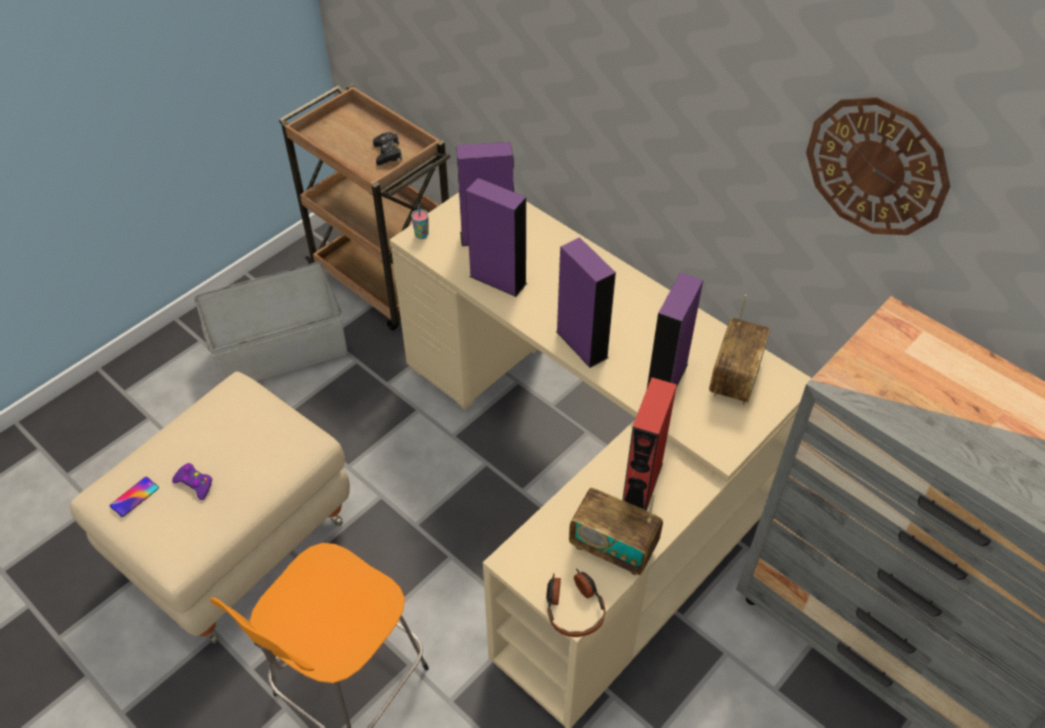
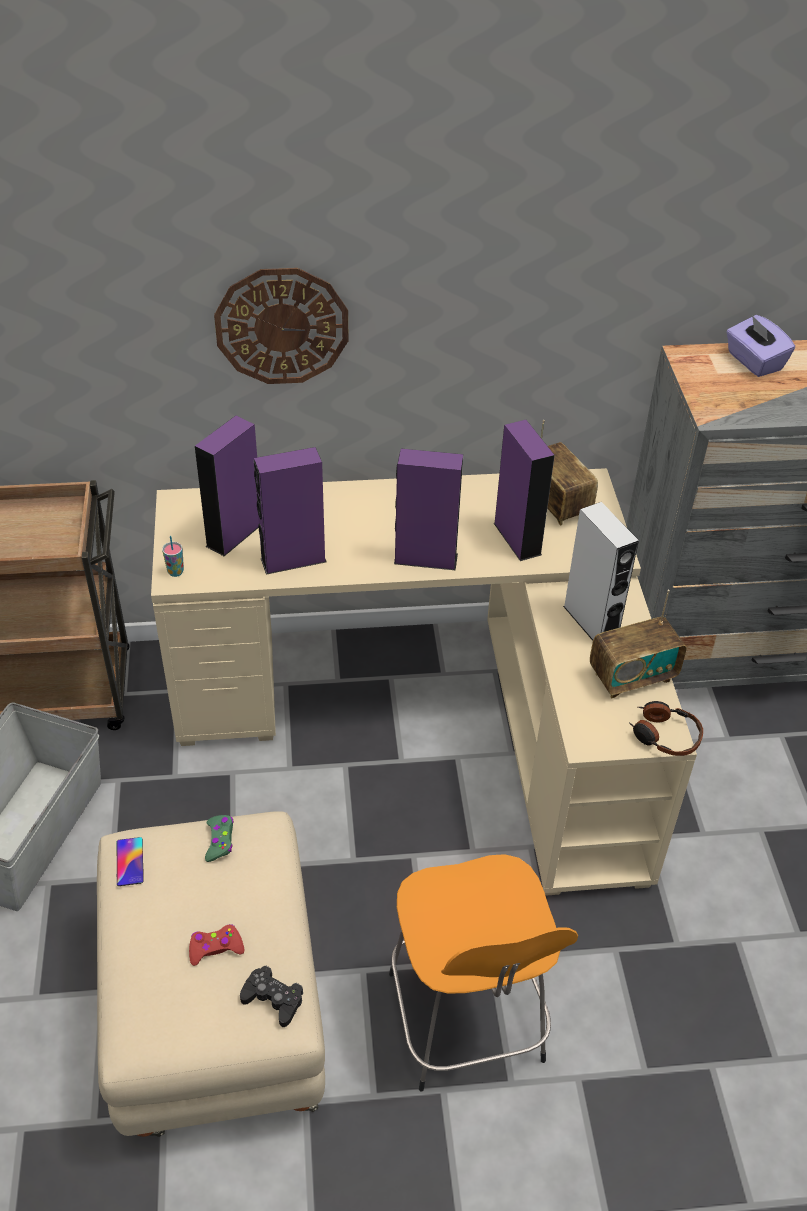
camera: 50 degrees left, 5 degrees down
(134, 497) = (173, 1011): phone -> phone (130, 862)
(195, 483) = (215, 948): purple game controller -> red game controller
(277, 426) = (220, 841): none -> green game controller
(387, 153) = (43, 527): black game controller -> black game controller (273, 999)
(642, 484) = (590, 622): red speaker -> grey speaker
(876, 166) = (625, 239): wall clock -> wall clock (282, 326)
(957, 366) = (754, 362): none -> purple tissue box

